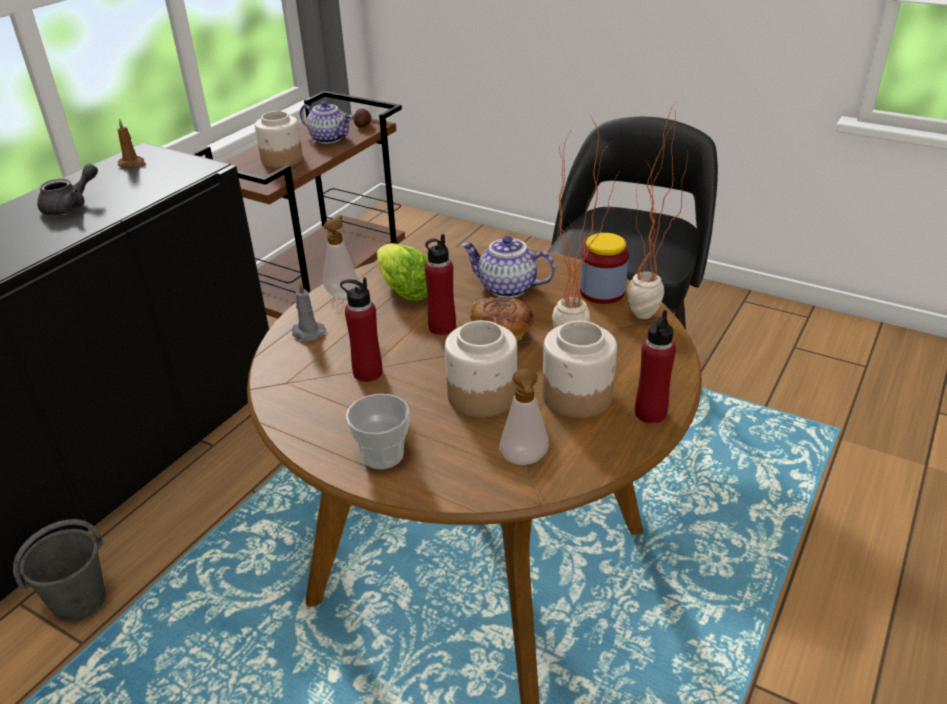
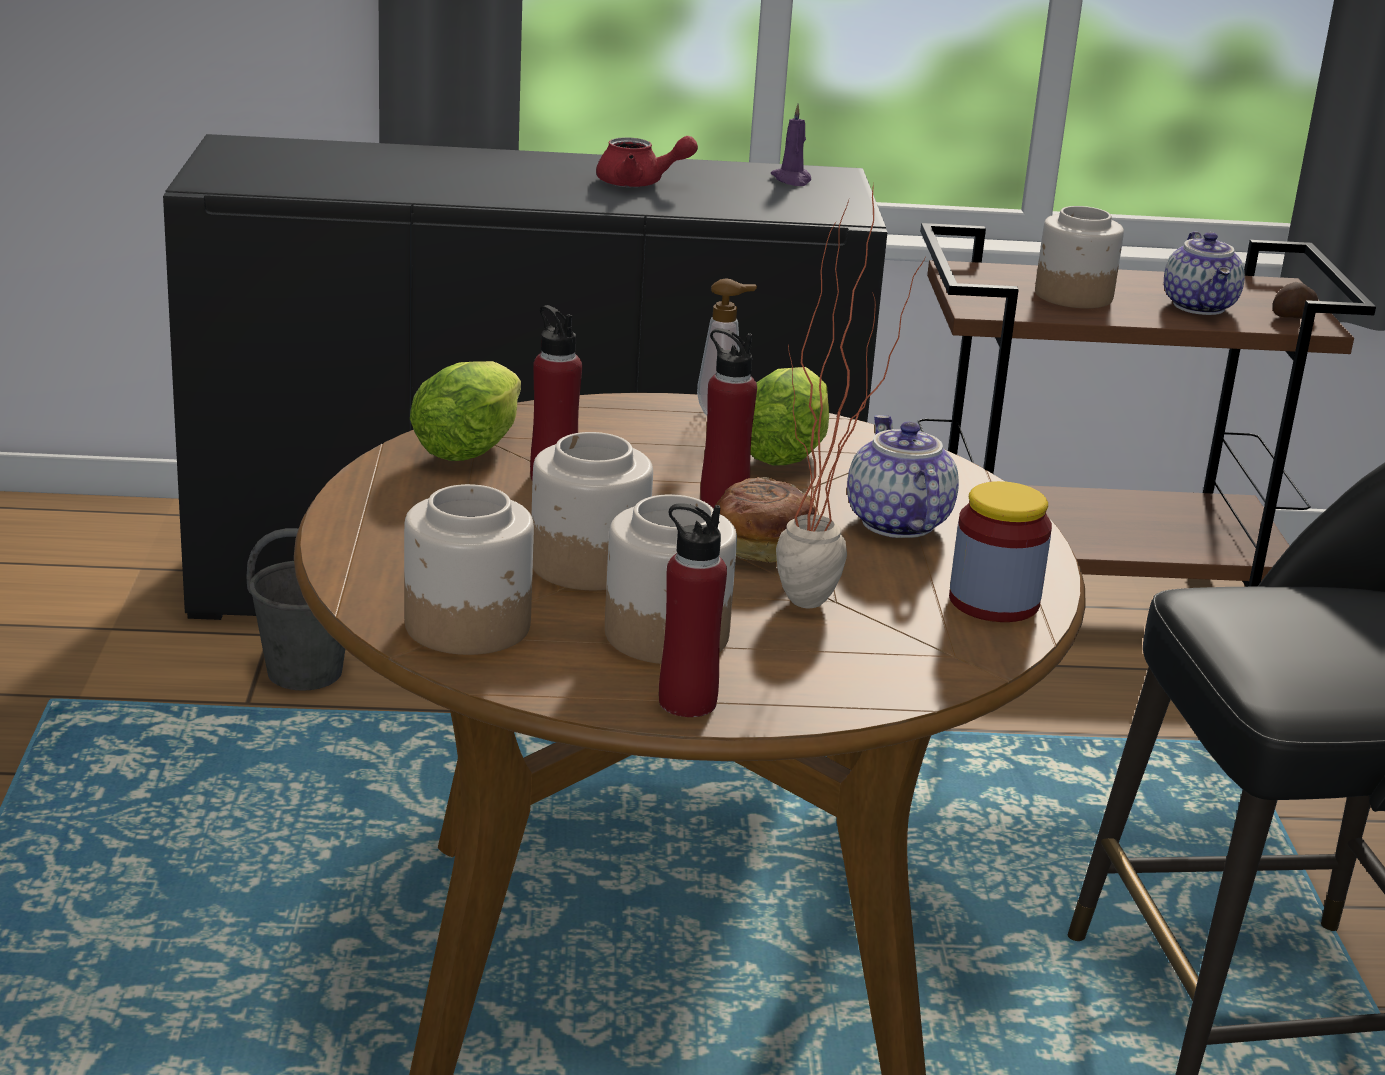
camera: 55 degrees right, 10 degrees down
(71, 206) = (639, 183): grey teapot -> red teapot
(133, 164) = (792, 180): brown candle -> purple candle
(300, 389) = (472, 446): none -> lettuce
(307, 332) = (599, 418): grey candle -> none
(382, 455) = (391, 529): cup -> none
(524, 461) = (469, 625): soap dispenser -> jar
(644, 322) = (949, 654): potted plant -> none

